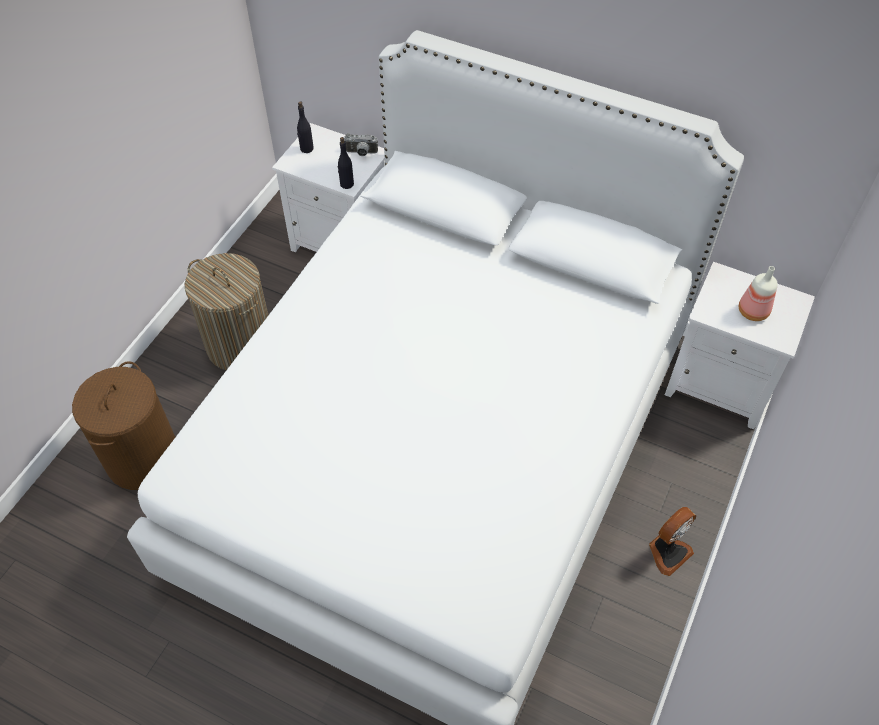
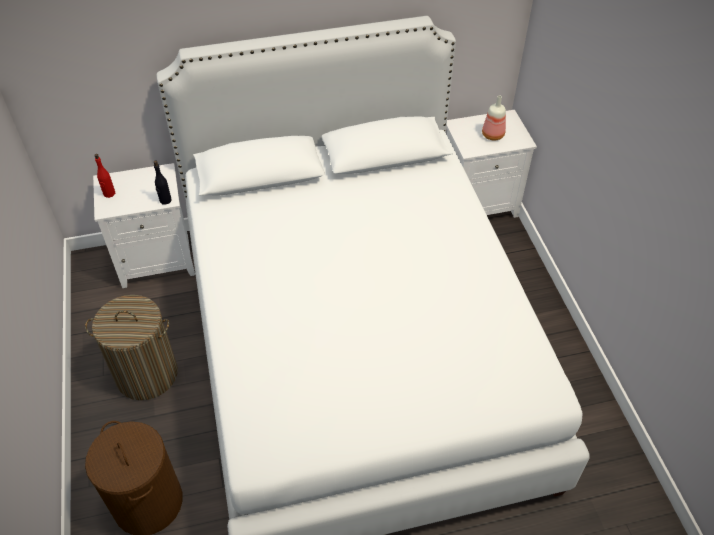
camera: 40 degrees left, 5 degrees down
(306, 149) = (109, 193): black bottle -> red bottle
(361, 153) = (154, 175): camera -> none
(667, 552) = (540, 313): fan -> none

